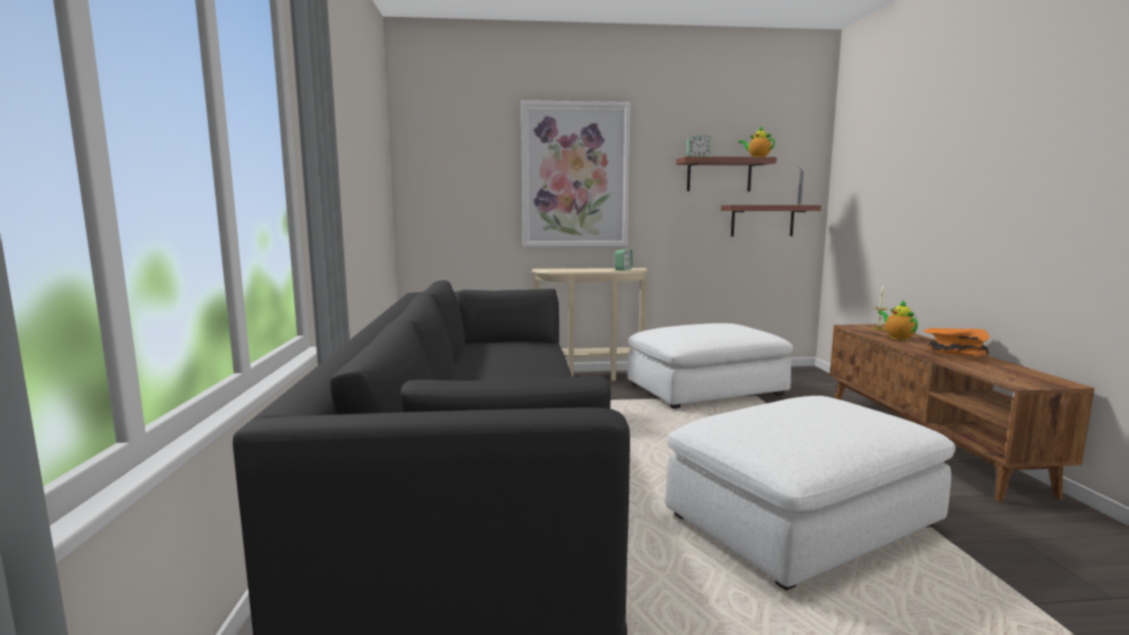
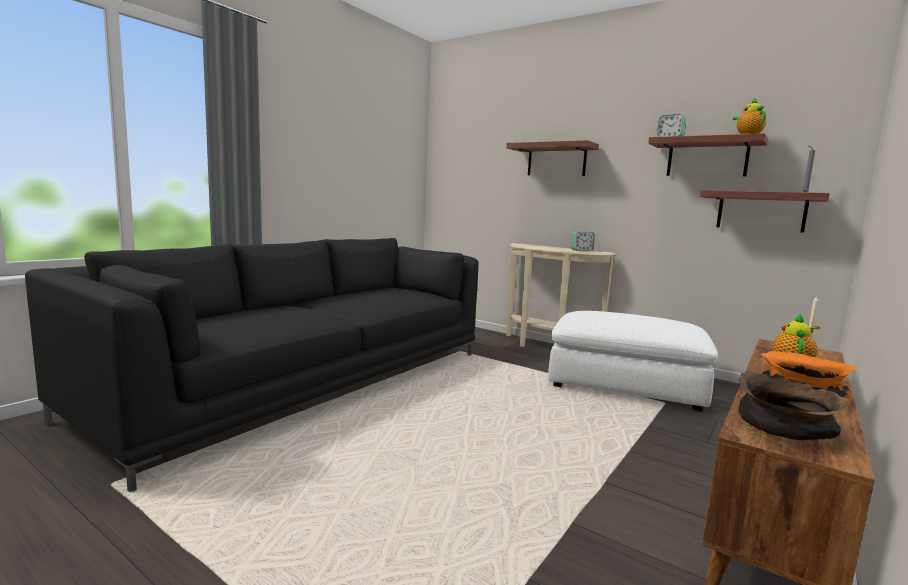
camera: 40 degrees right, 0 degrees up
(575, 175) = (556, 160): picture -> shelf
(802, 520) = (444, 491): white ottoman -> none
(1014, 376) = (786, 429): none -> brown bowl

